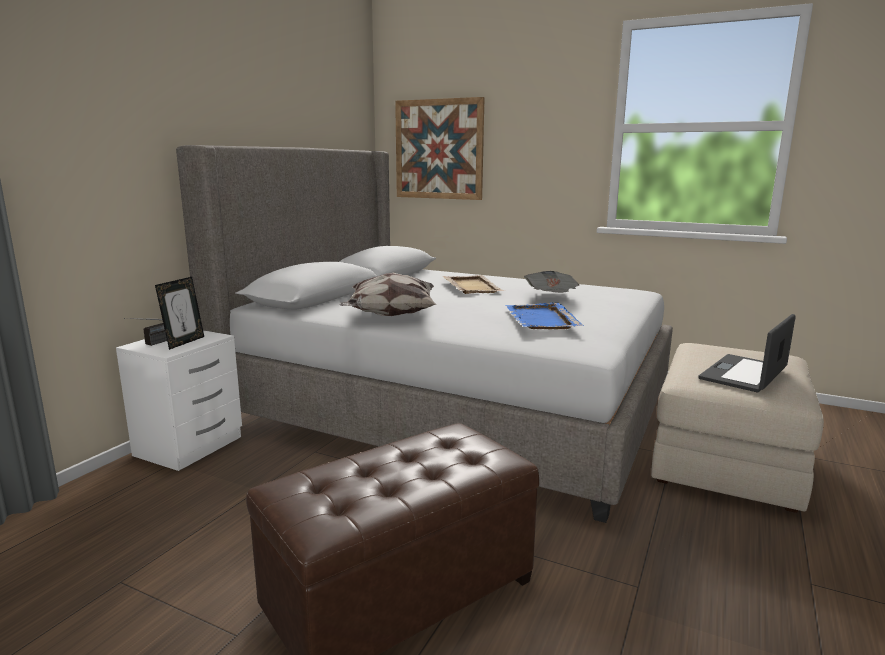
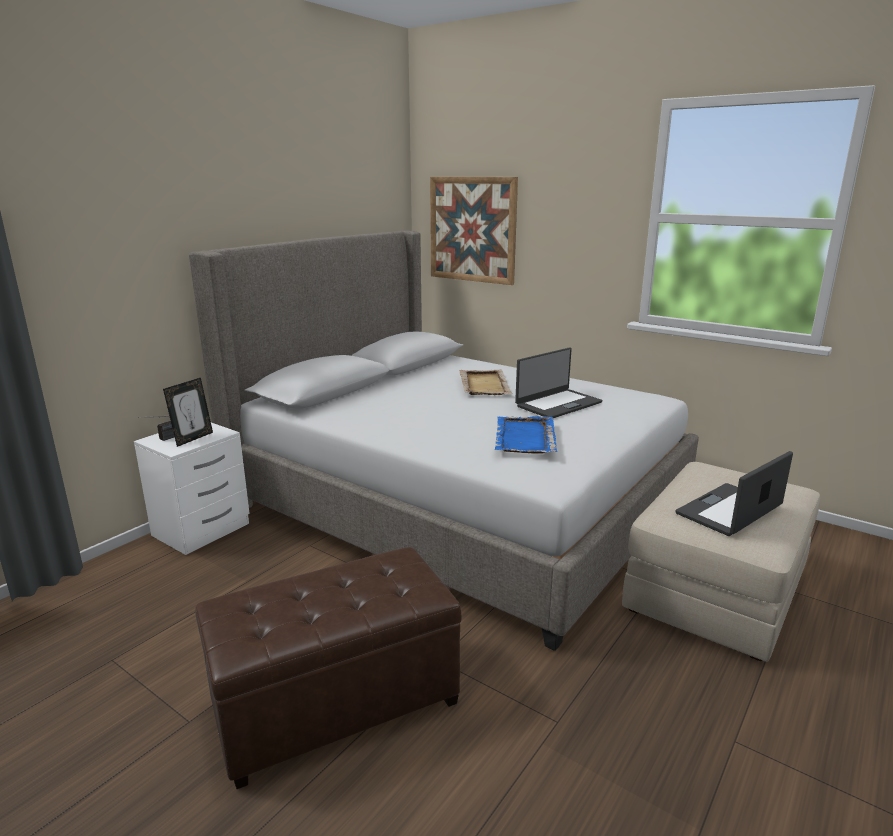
camera: 10 degrees right, 5 degrees up
(390, 315) = (382, 422): pillow -> none
(551, 297) = (558, 404): newspaper -> laptop

